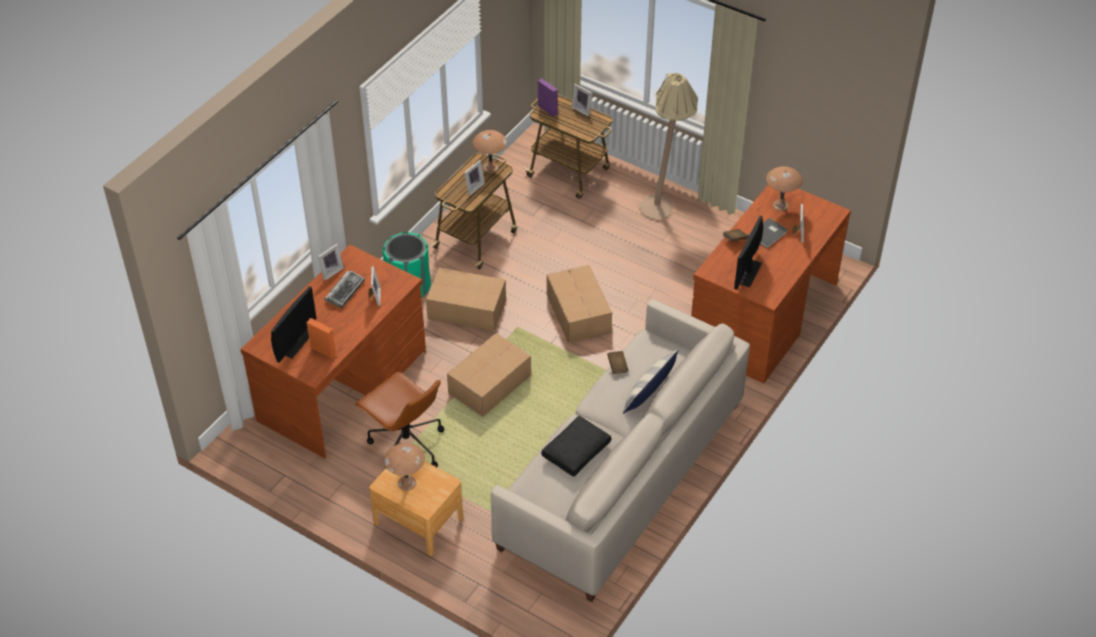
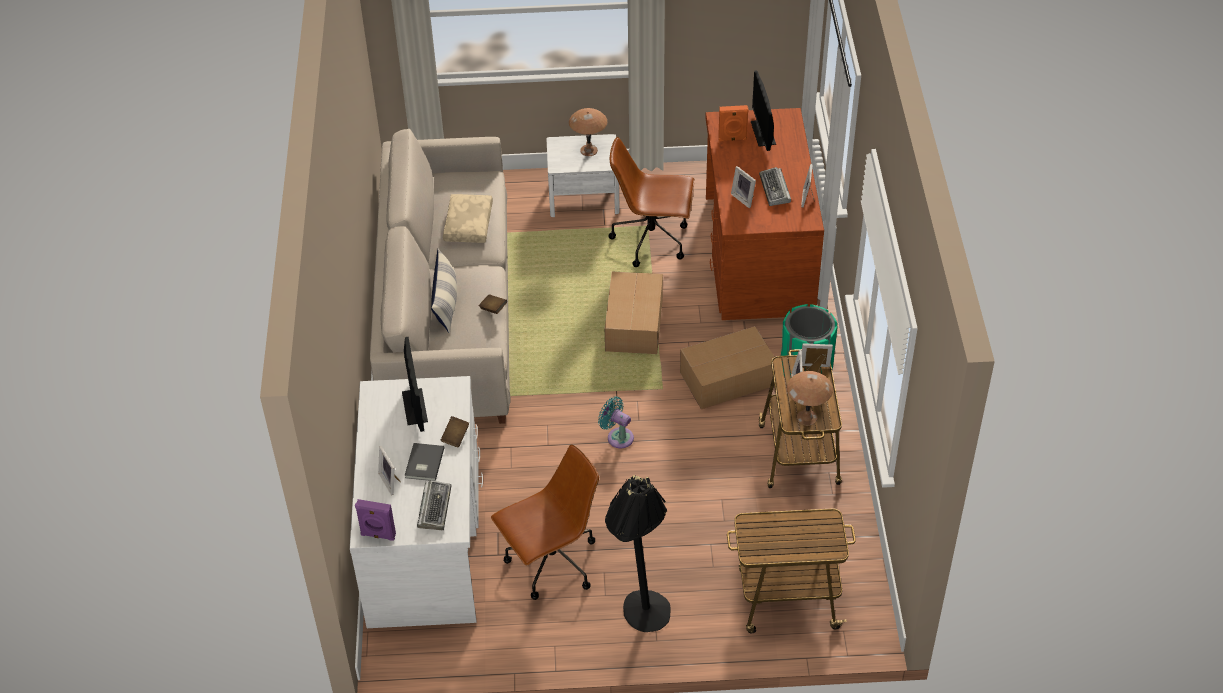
camera: 145 degrees right, 0 degrees up
(418, 520) = (583, 197): brown nightstand -> white nightstand
(548, 110) = (825, 529): purple speaker -> purple speaker (378, 535)
(576, 452) = (467, 224): black pillow -> beige pillow
(578, 312) = (618, 436): cardboard box -> turquoise fan
(583, 109) = (787, 554): picture frame -> picture frame (815, 369)
(664, 206) = (639, 619): beige floor lamp -> black floor lamp
(691, 260) = (551, 564): none -> brown office chair
(762, 315) = (425, 540): brown desk -> white desk
(780, 205) = (434, 507): brown table lamp -> keyboard

